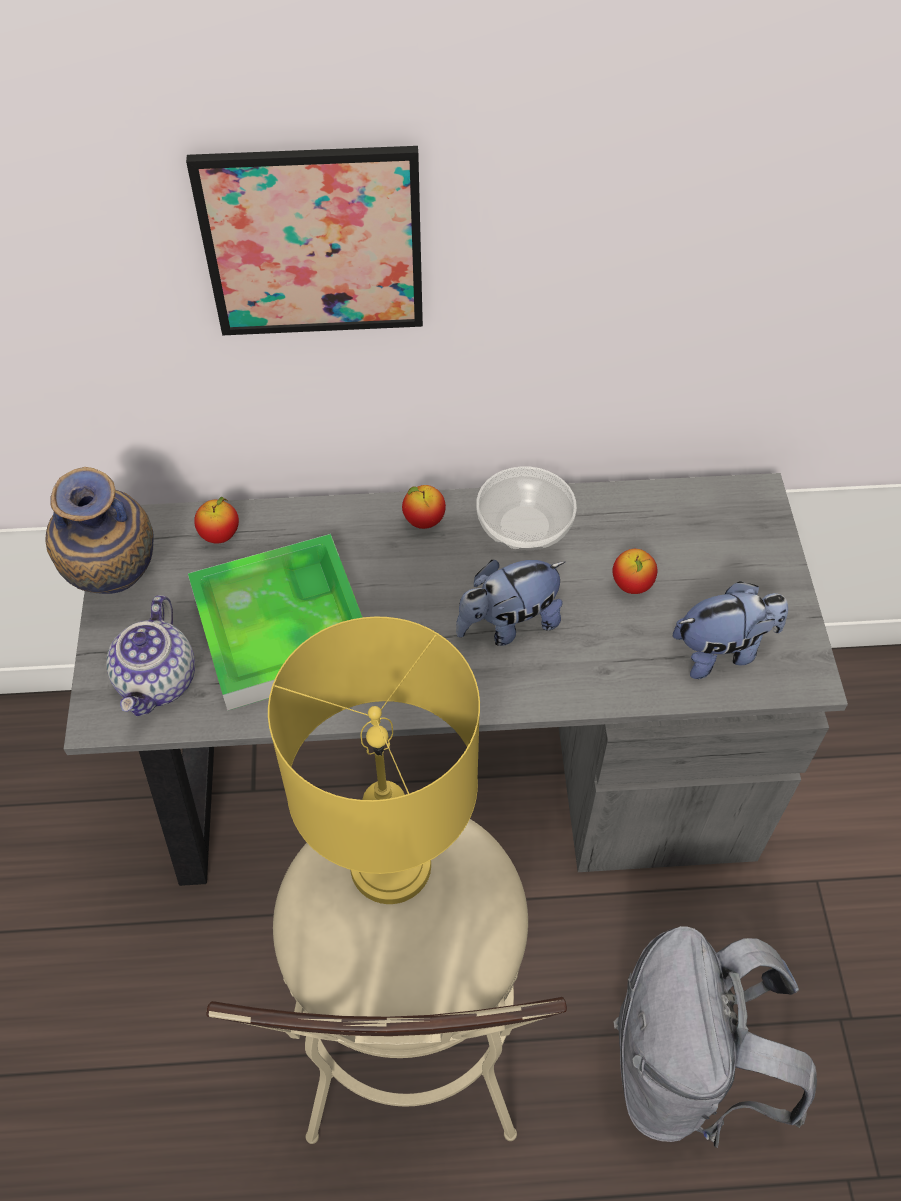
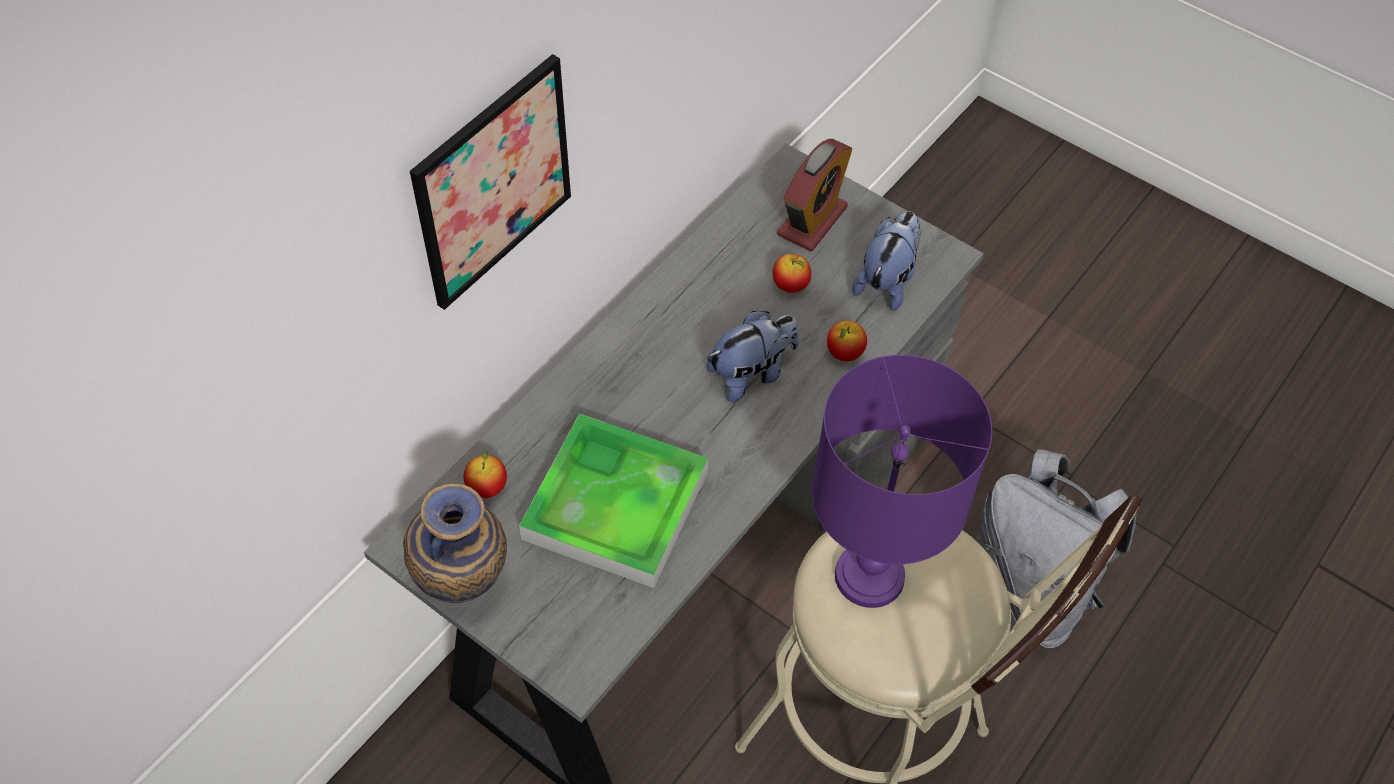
camera: 50 degrees left, 0 degrees up
(158, 681) = (583, 615): teapot -> none
(392, 866) = (871, 576): yellow table lamp -> purple table lamp
(424, 520) = (613, 356): apple -> apple (844, 353)
(508, 624) = (751, 374): plush toy -> plush toy turned 135 degrees counterclockwise
(524, 525) = (680, 304): bowl -> none
(720, 550) = (812, 221): none -> alarm clock

